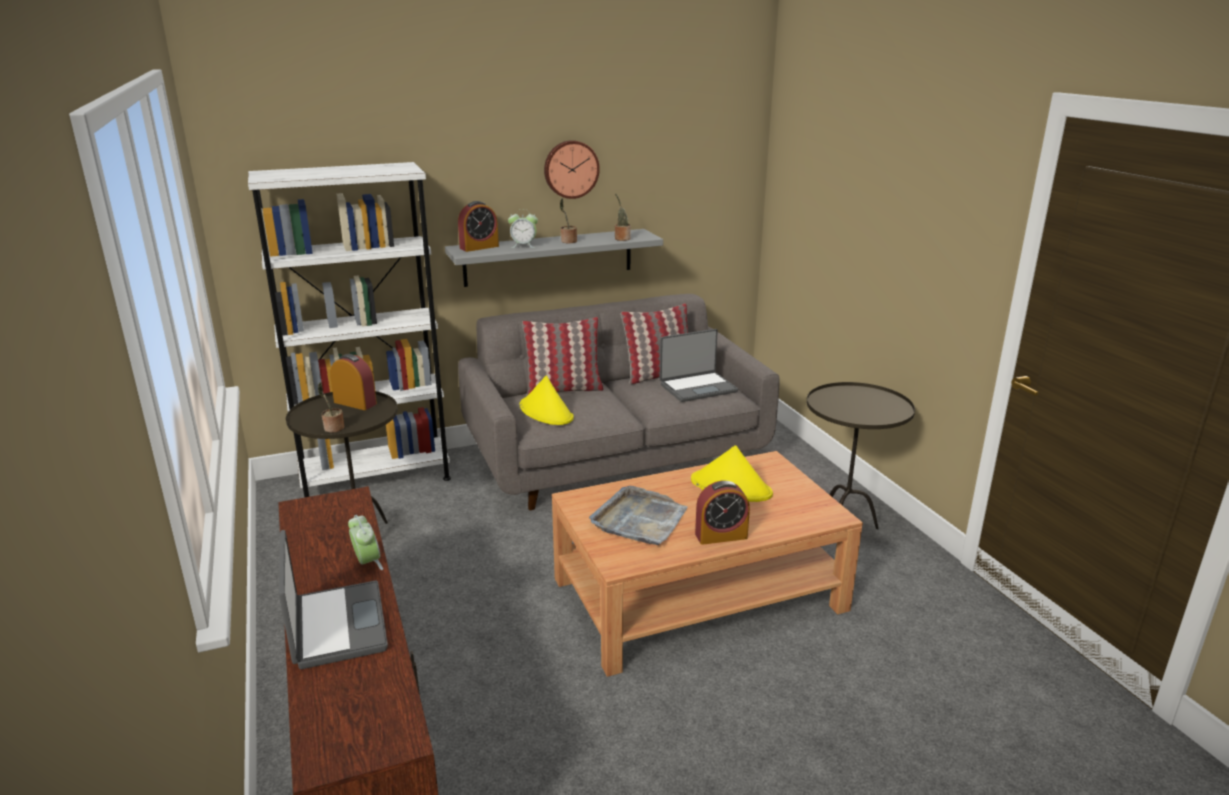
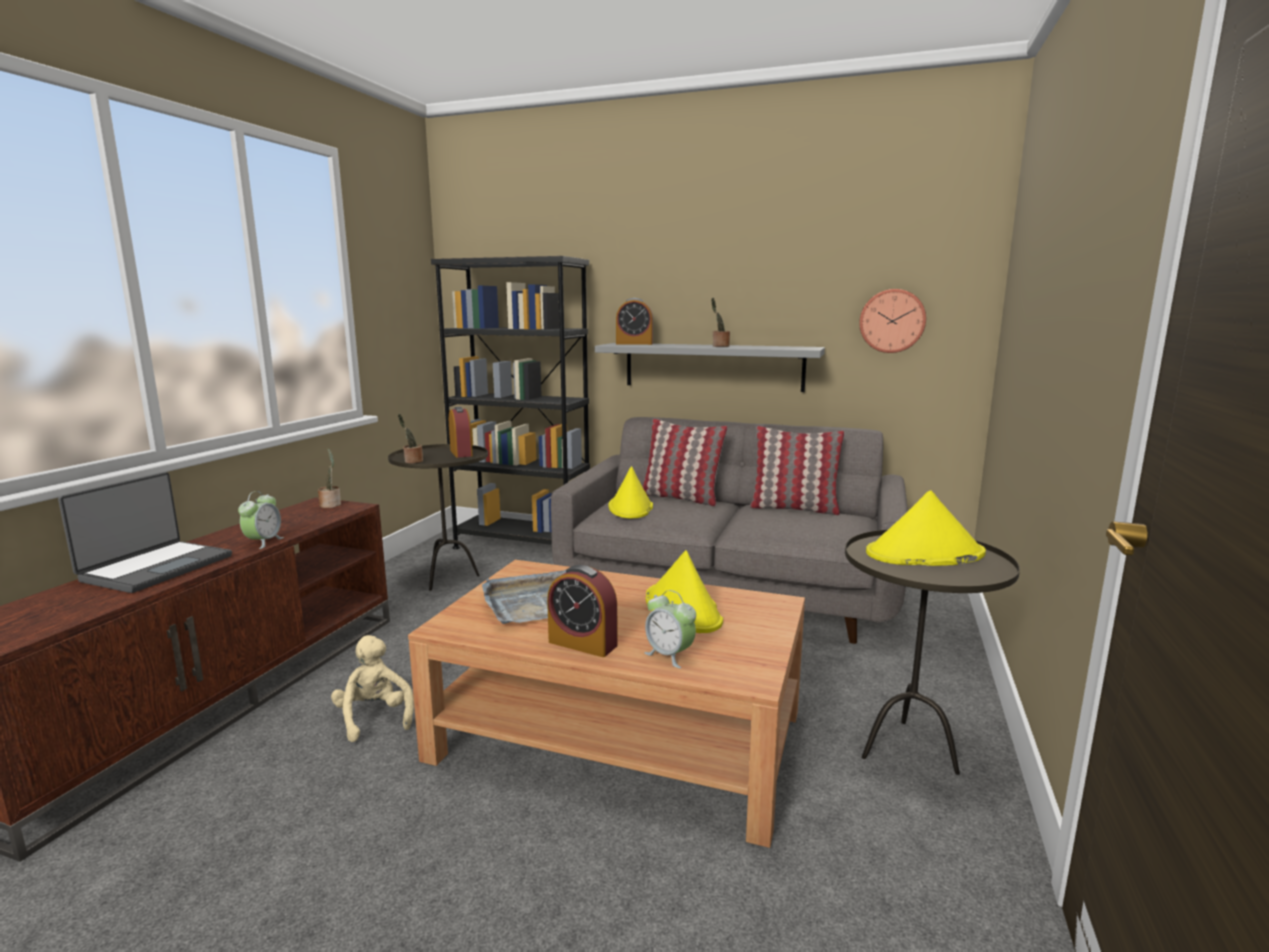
camera: 40 degrees right, 10 degrees down
(376, 478) = (522, 546): white bookcase -> black bookcase
(522, 670) = (374, 717): none -> beige plush toy
(523, 246) = (672, 345): alarm clock -> alarm clock (669, 655)
(570, 169) = (742, 274): wall clock -> wall clock (892, 321)
(621, 238) = (777, 348): potted plant -> potted plant (331, 505)
(697, 387) = (815, 525): laptop -> none
(852, 402) = (924, 554): none -> yellow hat

